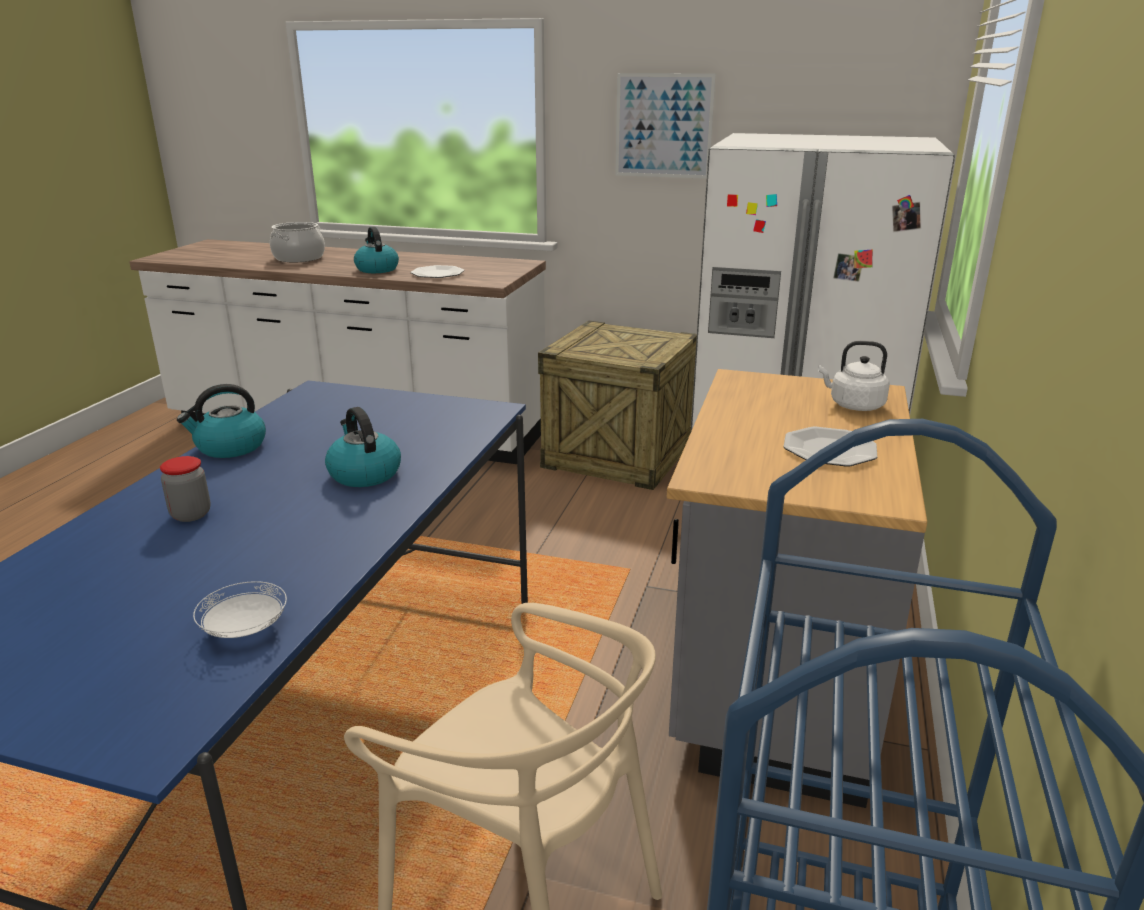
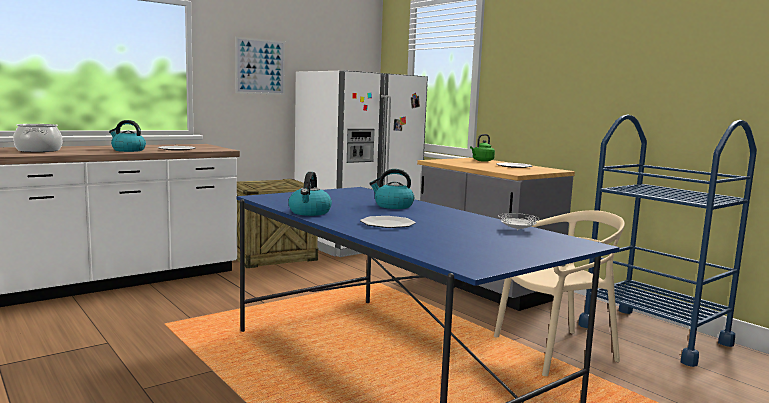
camera: 55 degrees left, 15 degrees down
(191, 514) = (387, 224): jar -> plate
(853, 405) = (482, 161): white kettle -> green kettle

